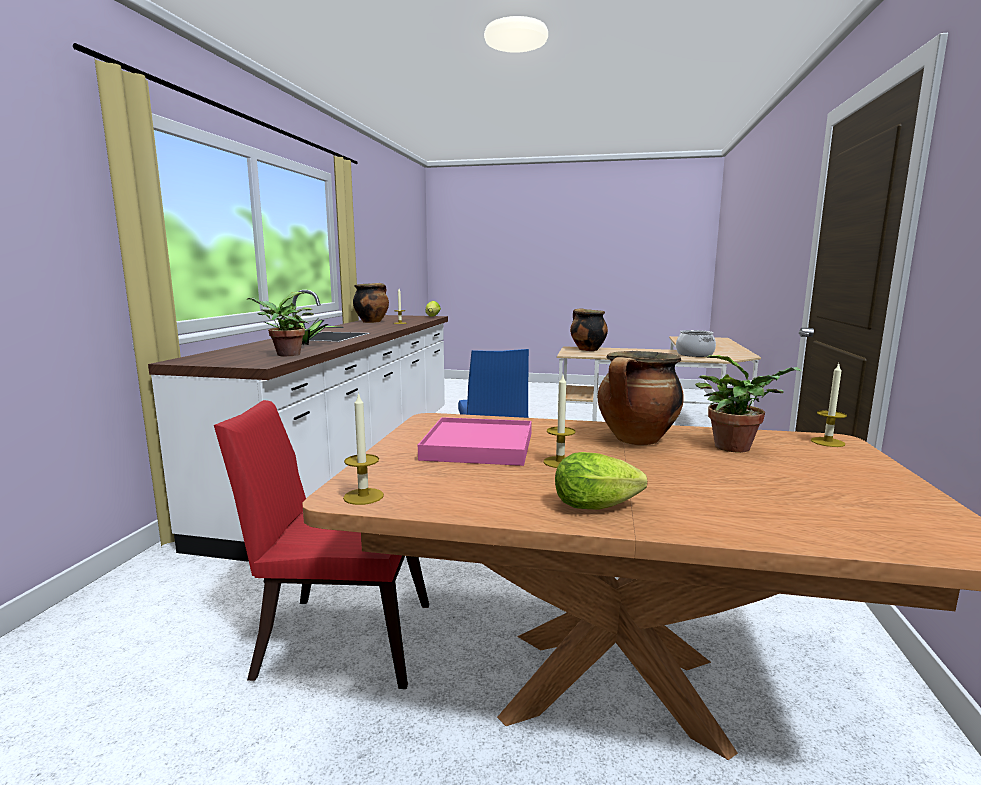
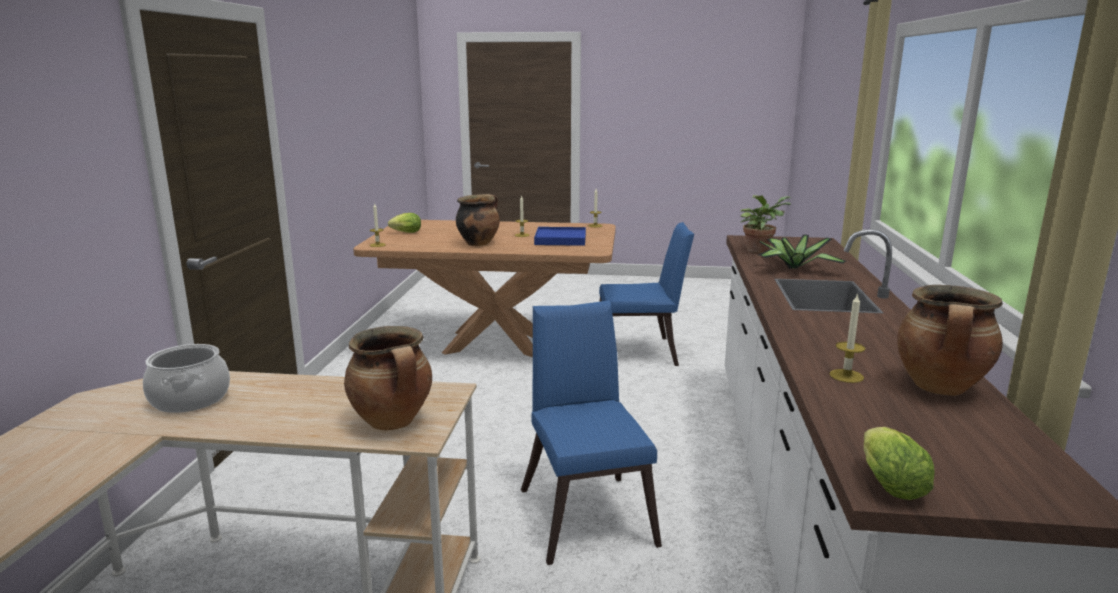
camera: 175 degrees right, 5 degrees up
(336, 637) = (640, 353): red chair -> blue chair
(479, 446) = (560, 239): pink tray -> blue tray
(600, 506) = (512, 225): lettuce -> lettuce (404, 233)
(737, 447) = (431, 242): potted plant -> none

